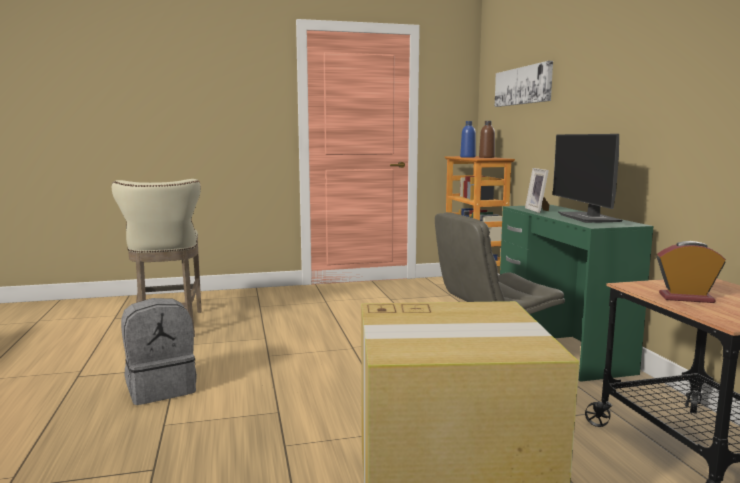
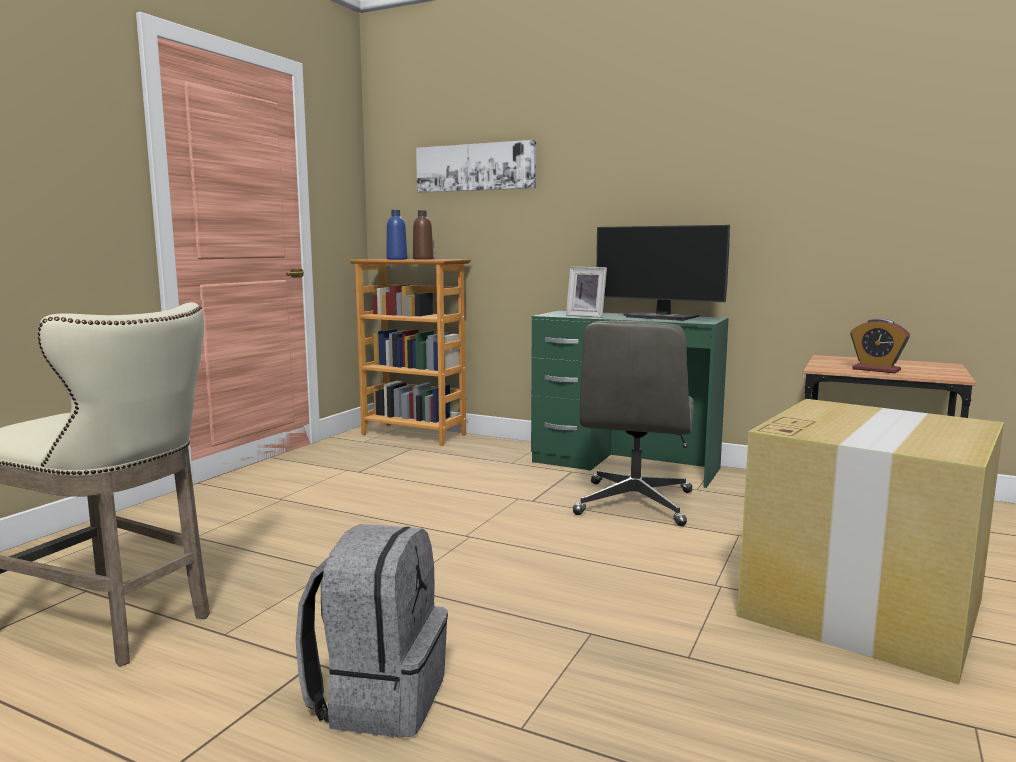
camera: 50 degrees left, 0 degrees up
(686, 298) = (876, 370): alarm clock -> alarm clock turned 105 degrees counterclockwise

